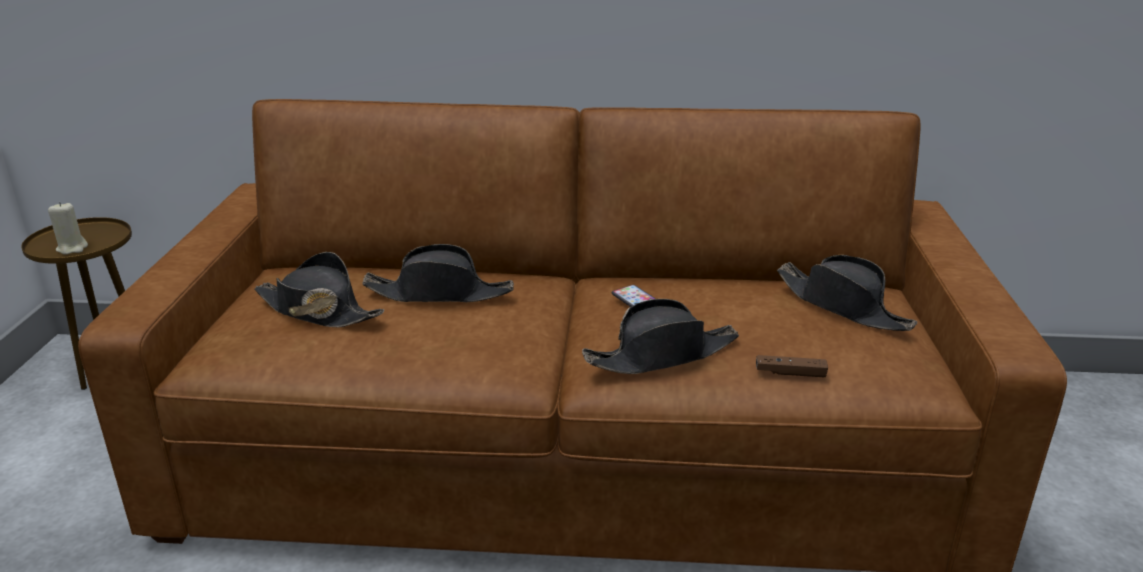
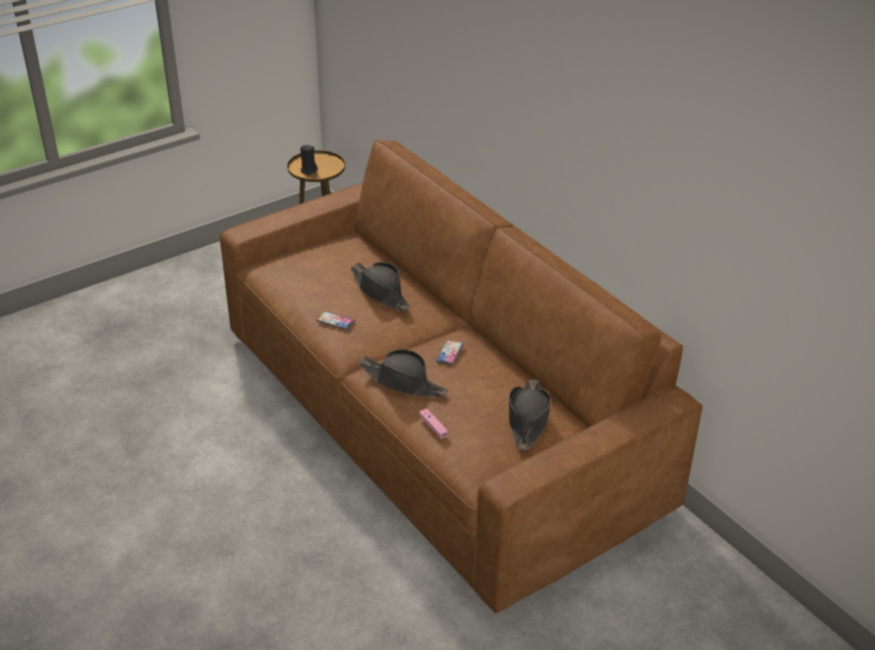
camera: 50 degrees right, 10 degrees up
(72, 248) = (308, 170): beige candle -> black candle
(317, 311) = (324, 270): black hat -> none
(445, 350) = (335, 321): none -> phone
(790, 373) = (433, 427): brown game controller -> pink game controller

